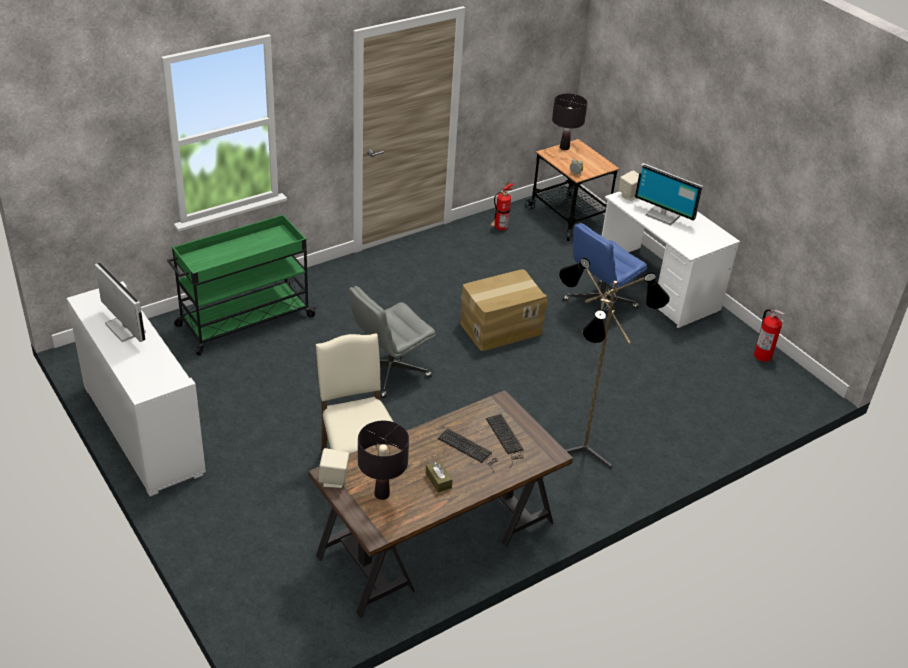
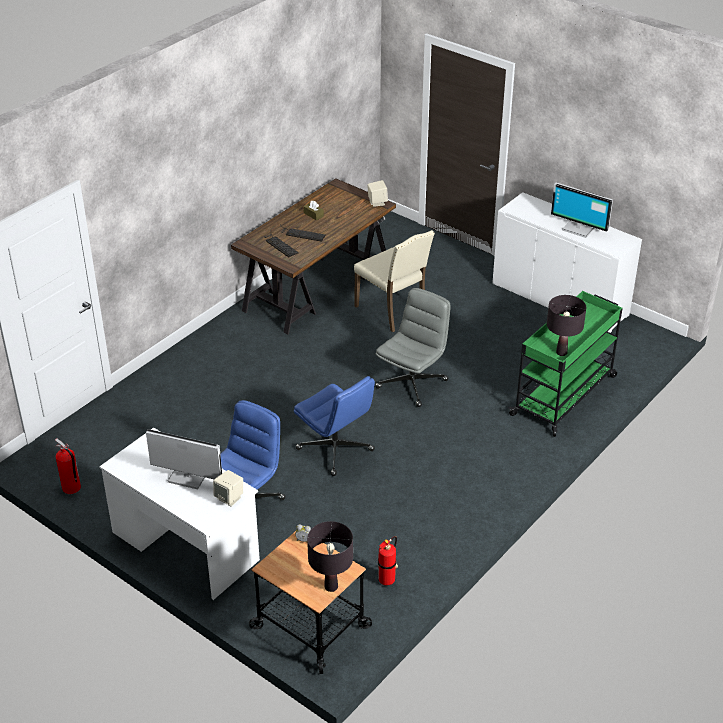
camera: 165 degrees right, 0 degrees up
(382, 494) = (344, 201): black table lamp -> black table lamp (561, 352)
(500, 327) = (336, 450): cardboard box -> blue office chair
(580, 454) = (232, 358): floor lamp -> none

